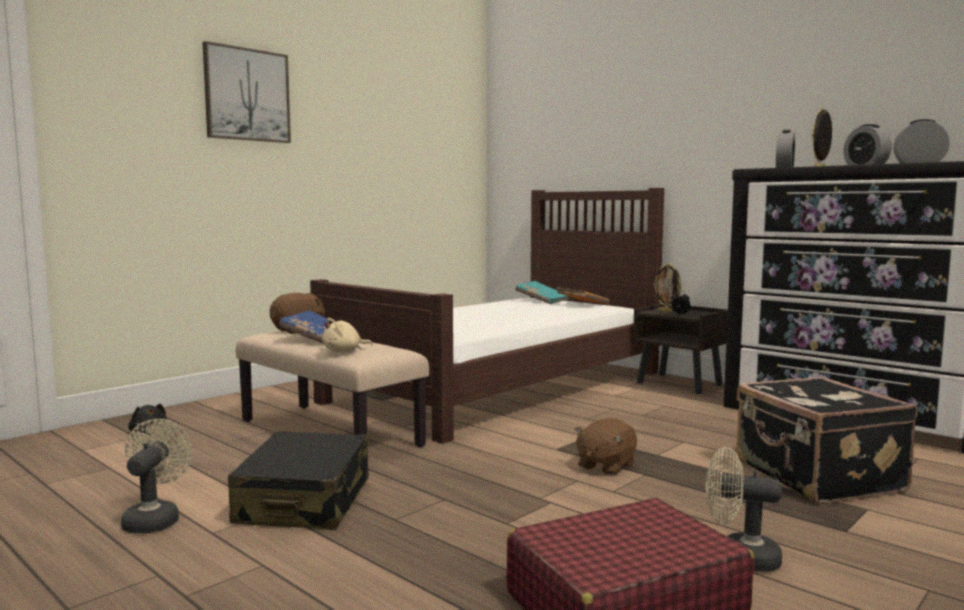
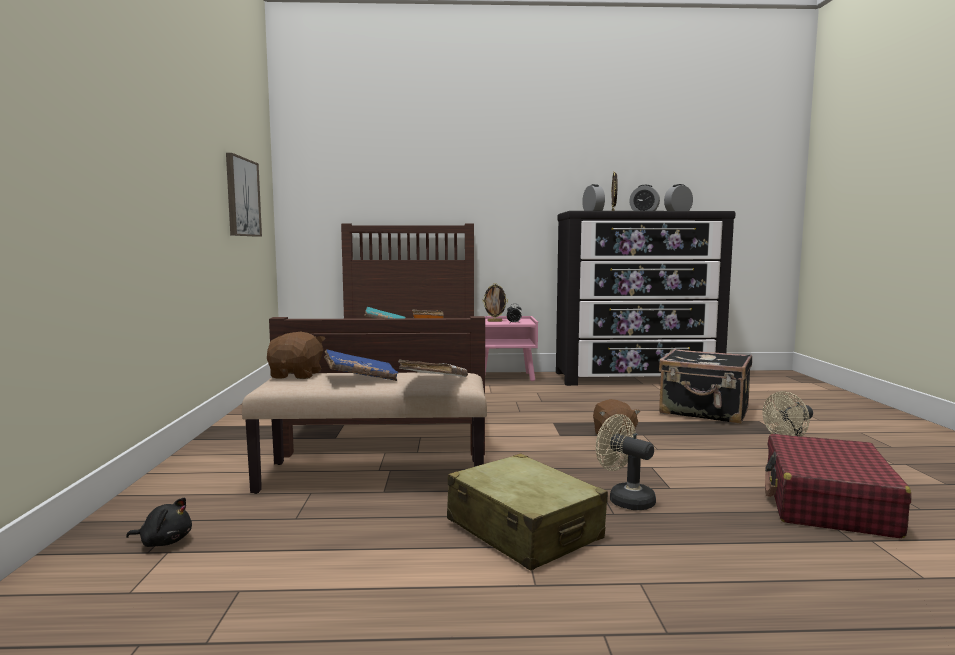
camera: 45 degrees left, 0 degrees up
(155, 519) = (455, 603): beige fan -> beige fan (625, 499)
(247, 95) = (137, 90): picture -> picture (242, 197)
(305, 501) = (524, 530): black suitcase -> beige suitcase
(344, 351) = (434, 382): beige plush toy -> white book
(680, 384) = (506, 377): brown nightstand -> pink nightstand

